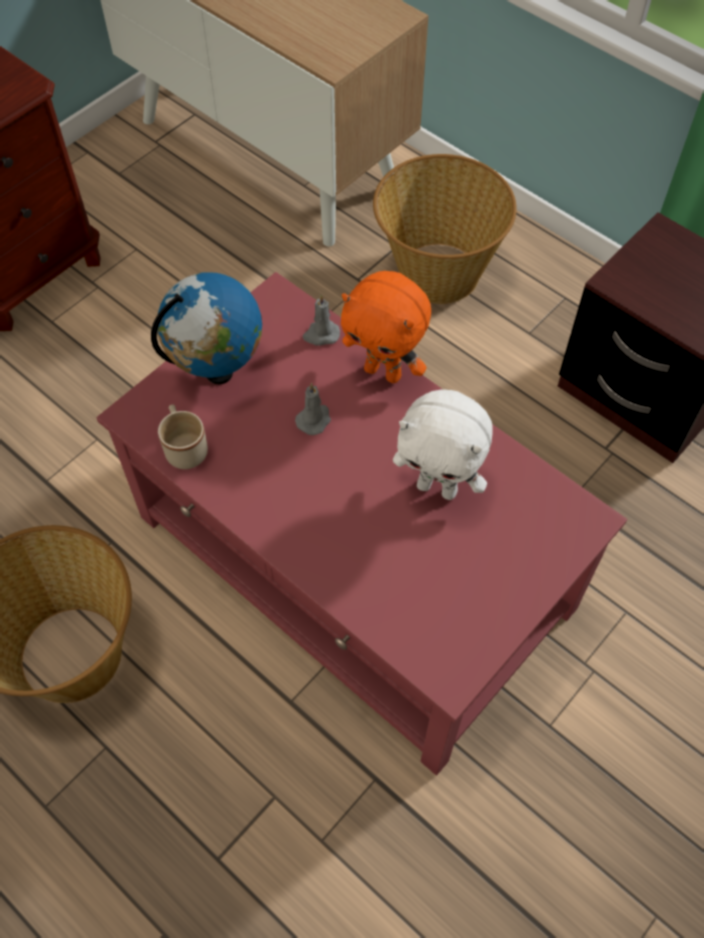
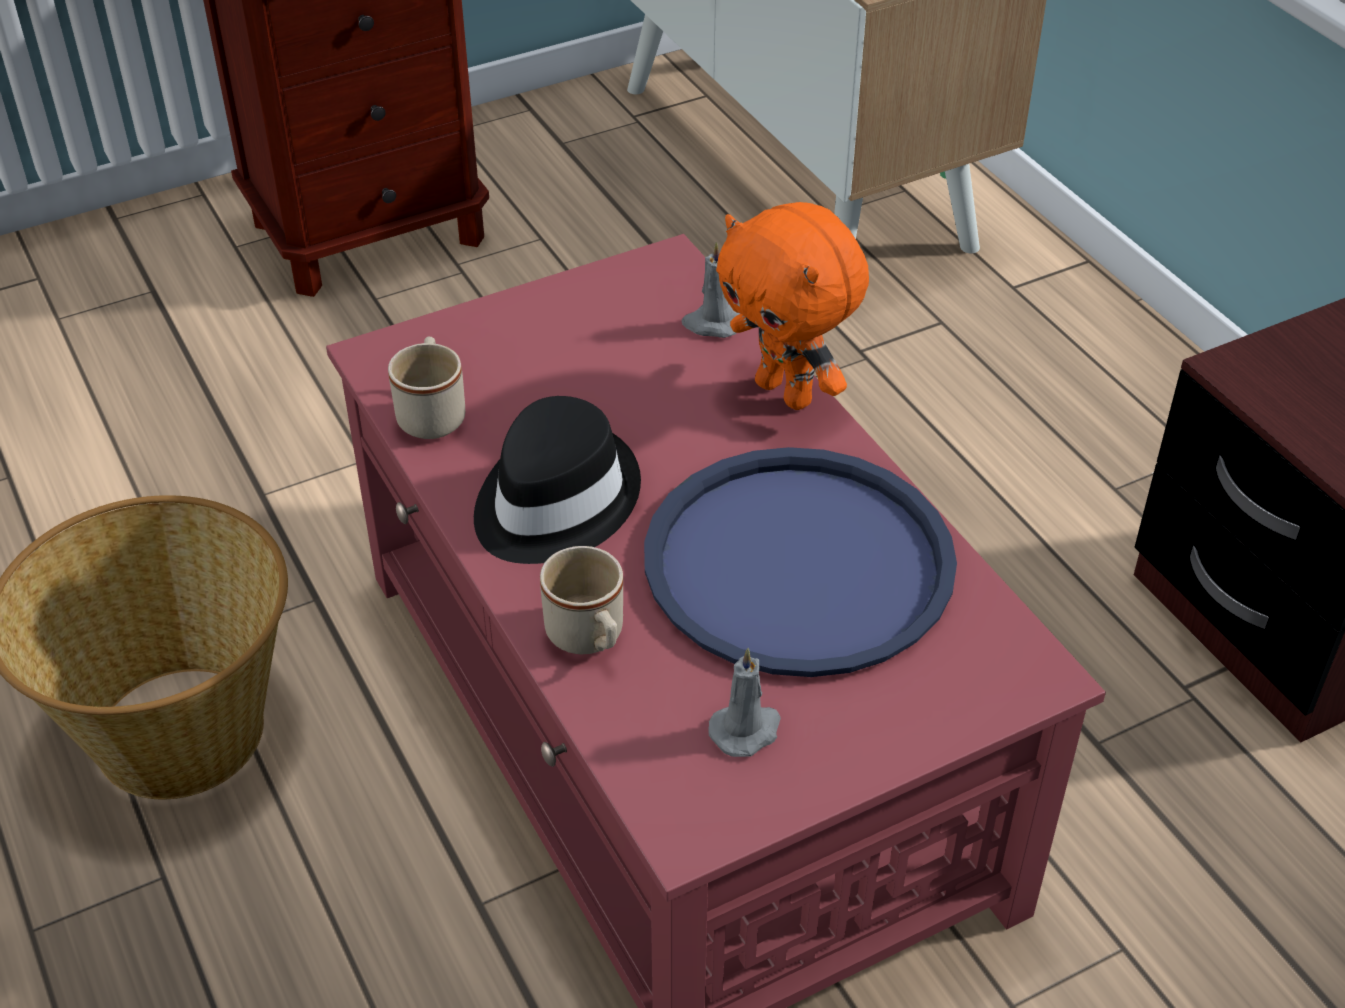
camera: 20 degrees right, 15 degrees down
(218, 372) = (532, 333): globe -> none
(284, 489) = (553, 501): none -> black hat
(314, 419) = (646, 426): grey candle -> grey candle (746, 730)
(346, 575) = (589, 638): none -> beige mug
(437, 272) = (993, 371): basket -> none
(438, 487) = (798, 562): white plush toy -> blue tray

